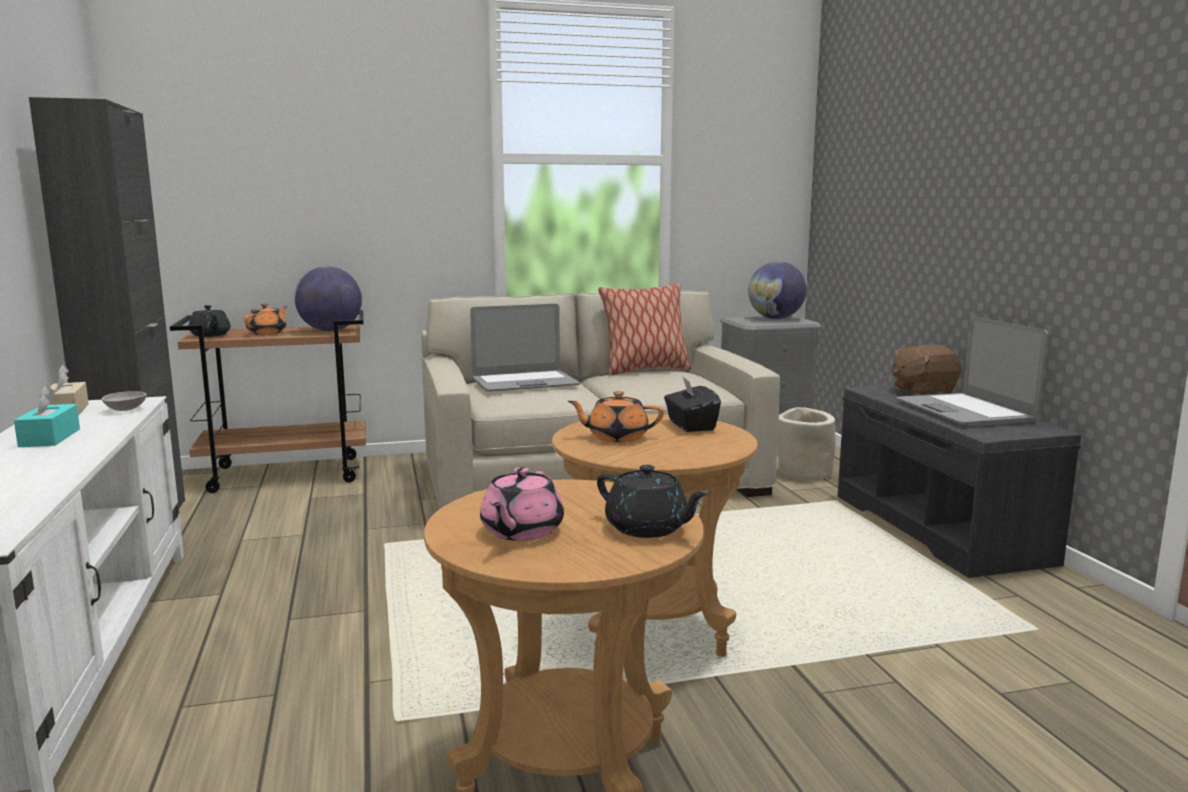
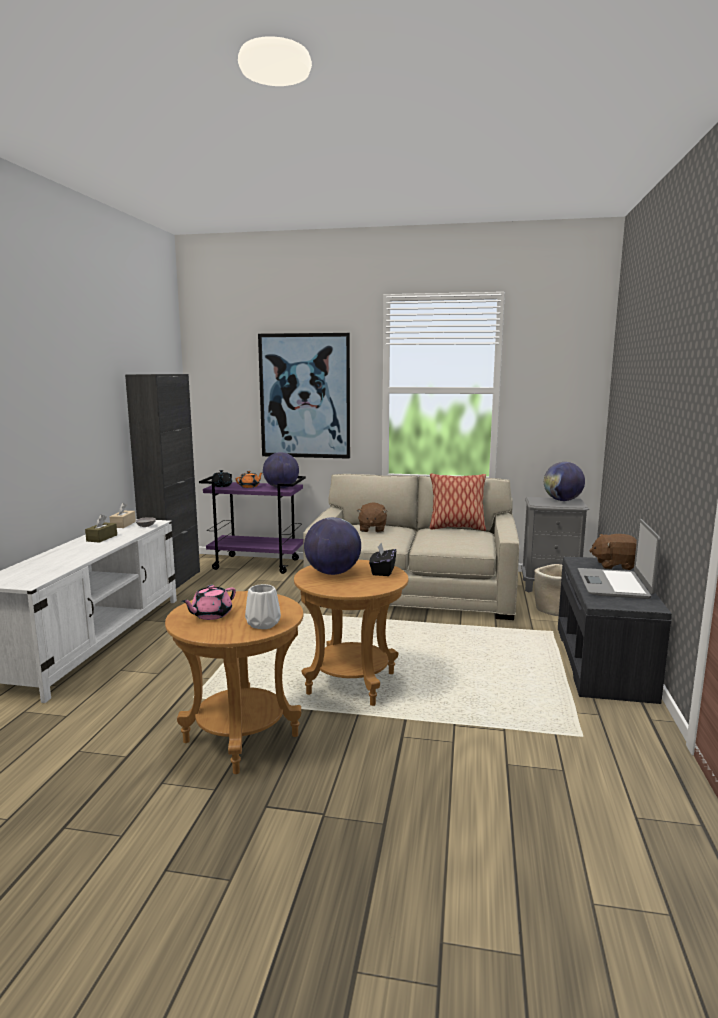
camera: 25 degrees right, 0 degrees up
(50, 438) = (102, 538): turquoise tissue box -> brown tissue box
(287, 474) = (257, 564): brown cart -> purple cart
(355, 168) = (305, 396): none -> picture
(524, 383) = (372, 529): laptop -> brown plush toy
(616, 437) = (332, 573): orange teapot -> globe
(648, 528) = (264, 624): black teapot -> white vase

